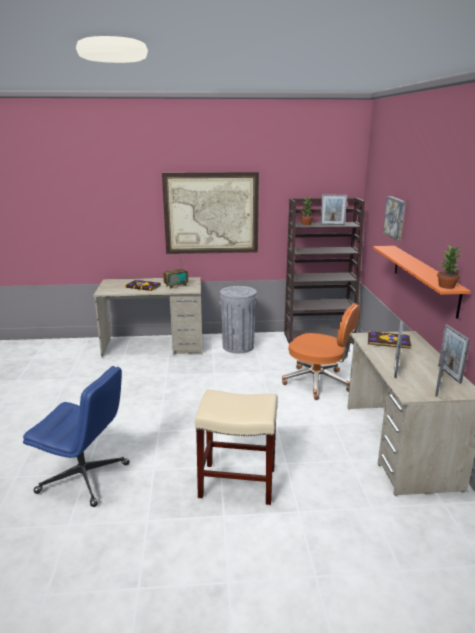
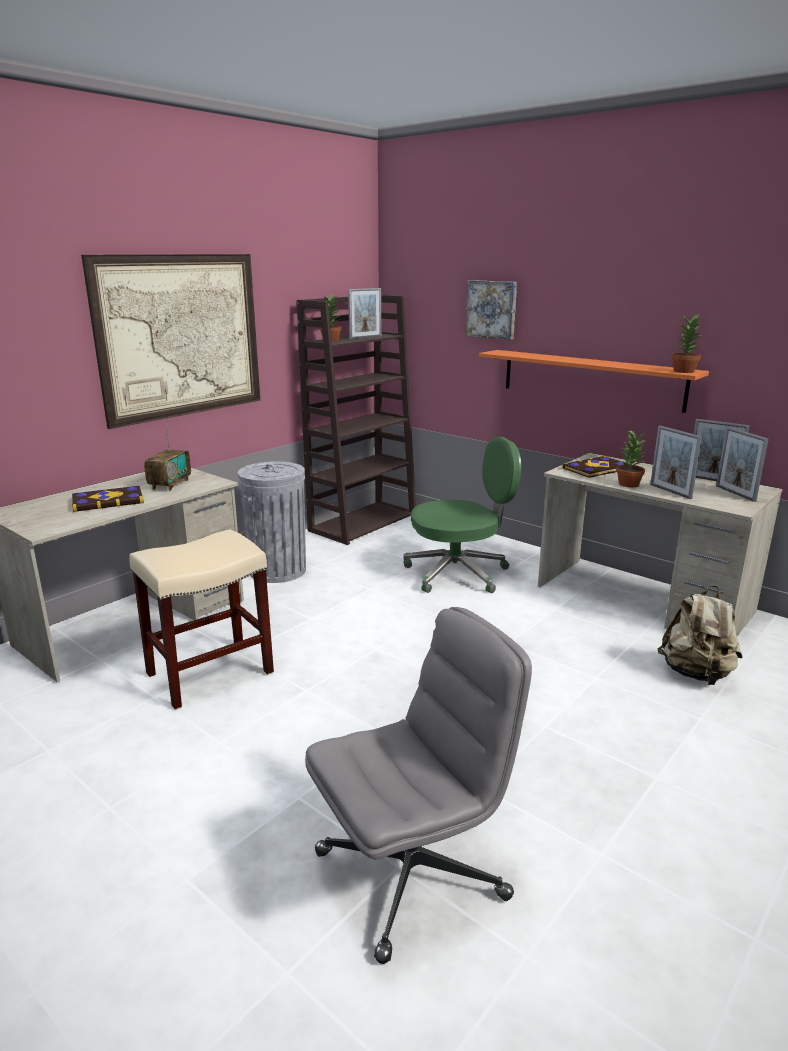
camera: 45 degrees left, 0 degrees up
(85, 478) = (412, 873): blue office chair -> grey office chair
(236, 483) = (598, 732): beige stool -> beige stool (209, 674)
(318, 382) = (459, 573): orange office chair -> green office chair
(344, 494) = (696, 674): none -> beige backpack
(381, 356) = (628, 484): none -> potted plant

